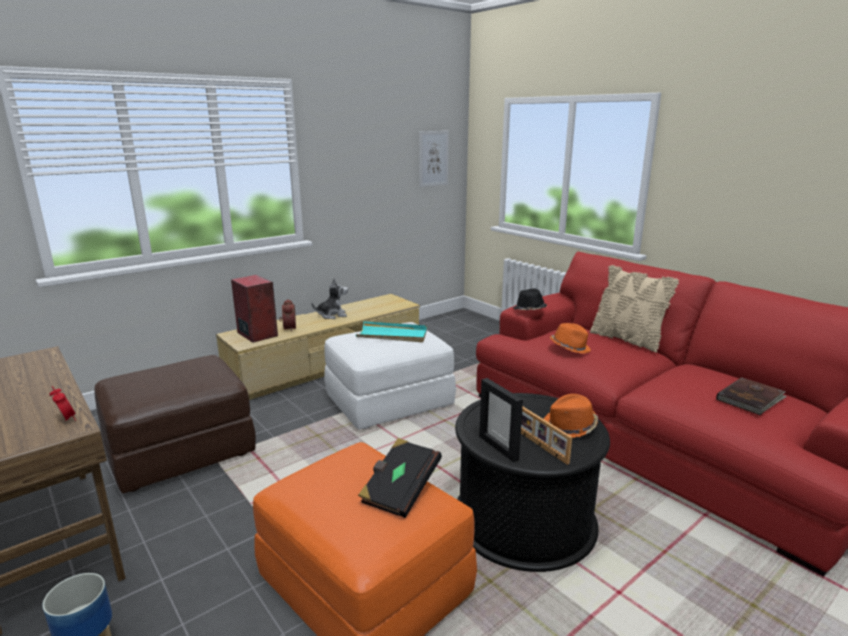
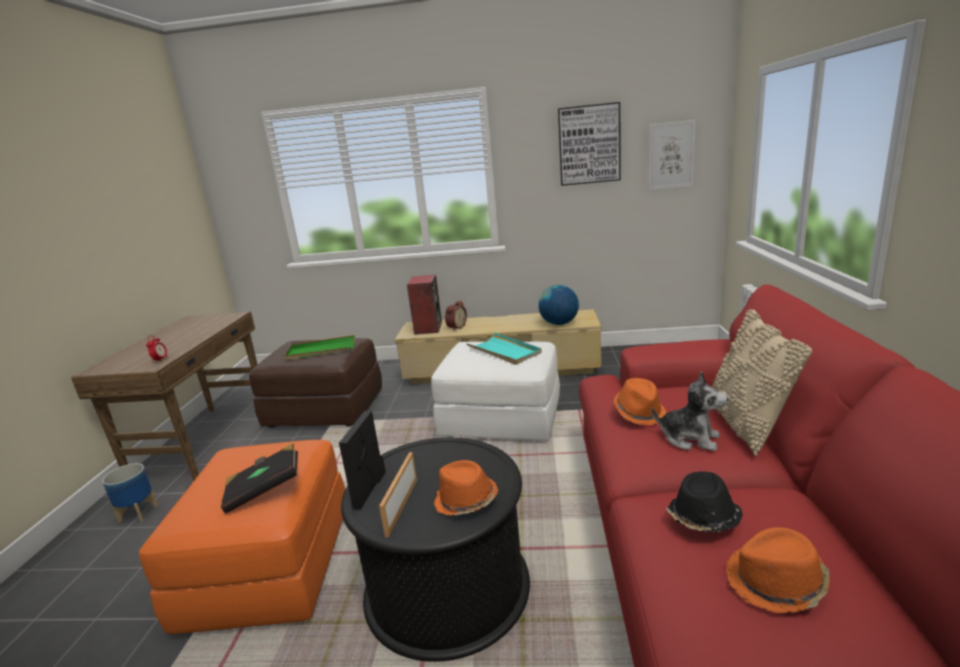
camera: 45 degrees right, 0 degrees up
(184, 376) = (321, 350): none -> green tray
(332, 315) = (506, 322): plush toy -> plush toy (689, 438)
(377, 144) = (589, 144): none -> picture
(383, 308) = (559, 323): none -> globe
(529, 310) = (647, 353): black hat -> black hat (703, 518)
(751, 398) = (776, 583): brown book -> orange hat

